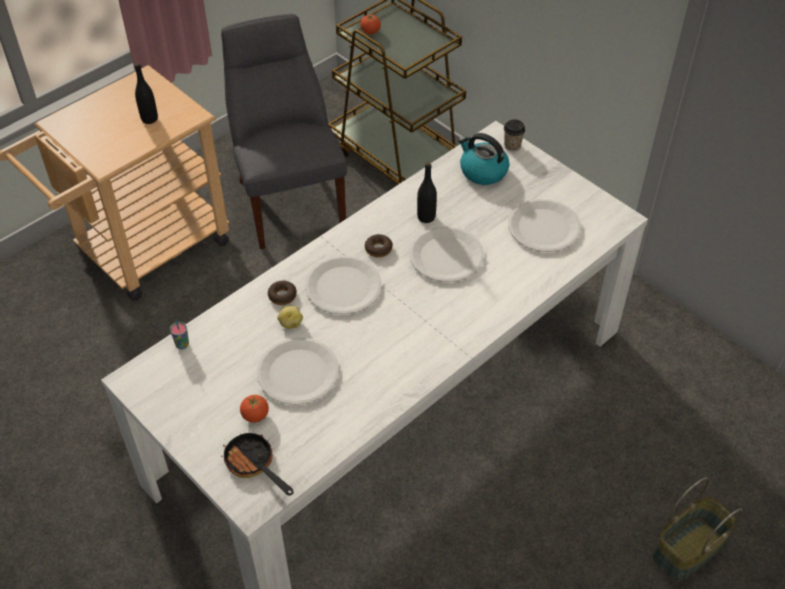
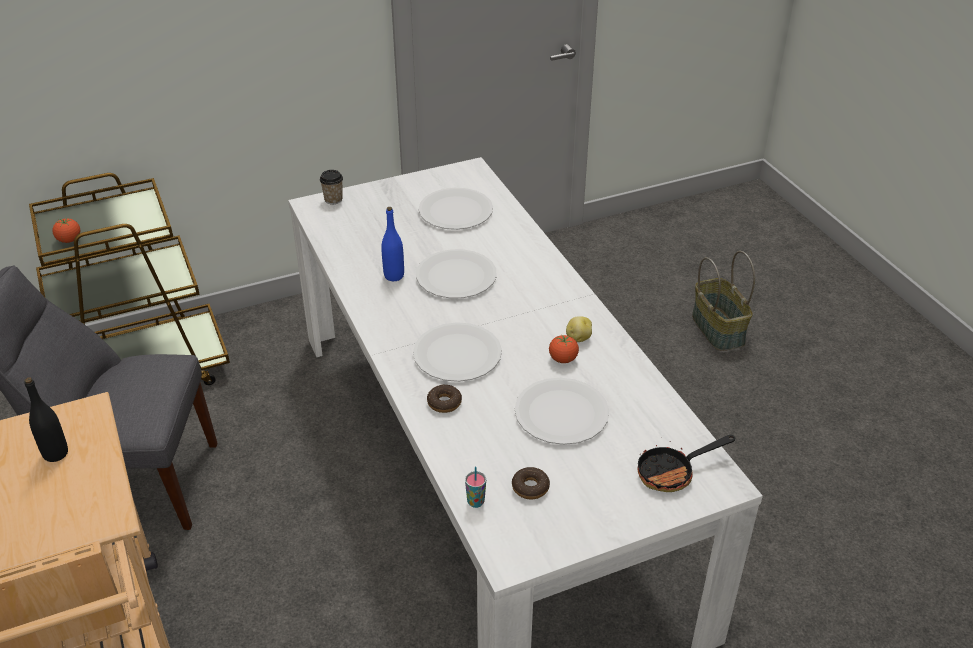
camera: 70 degrees left, 10 degrees down
(255, 416) = (607, 458): tomato -> tomato (563, 359)
(290, 323) = (488, 404): potato -> potato (578, 337)
(378, 249) = (418, 317): donut -> donut (530, 487)
(426, 217) = (394, 276): black bottle -> blue bottle
(482, 171) = (355, 225): kettle -> none

